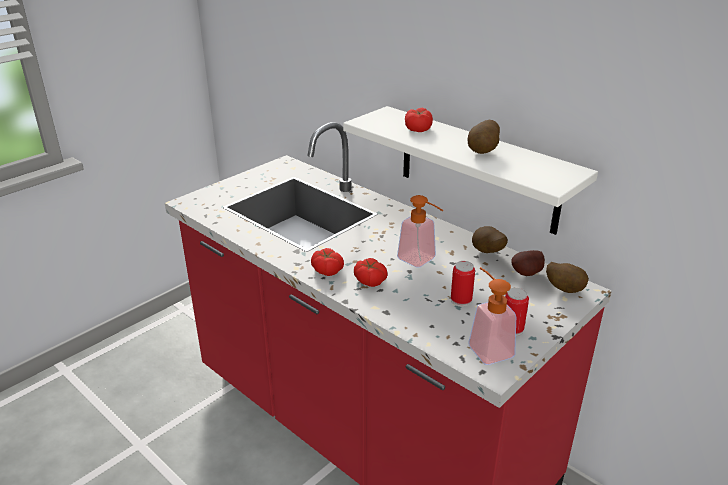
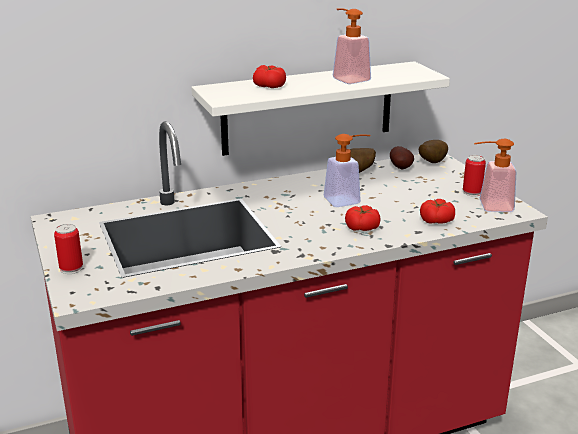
camera: 65 degrees left, 5 degrees down
(327, 270) = (327, 243): tomato -> tomato (436, 220)
(461, 300) = (421, 199): can -> can (71, 268)
(483, 152) = (347, 78): potato -> soap dispenser

